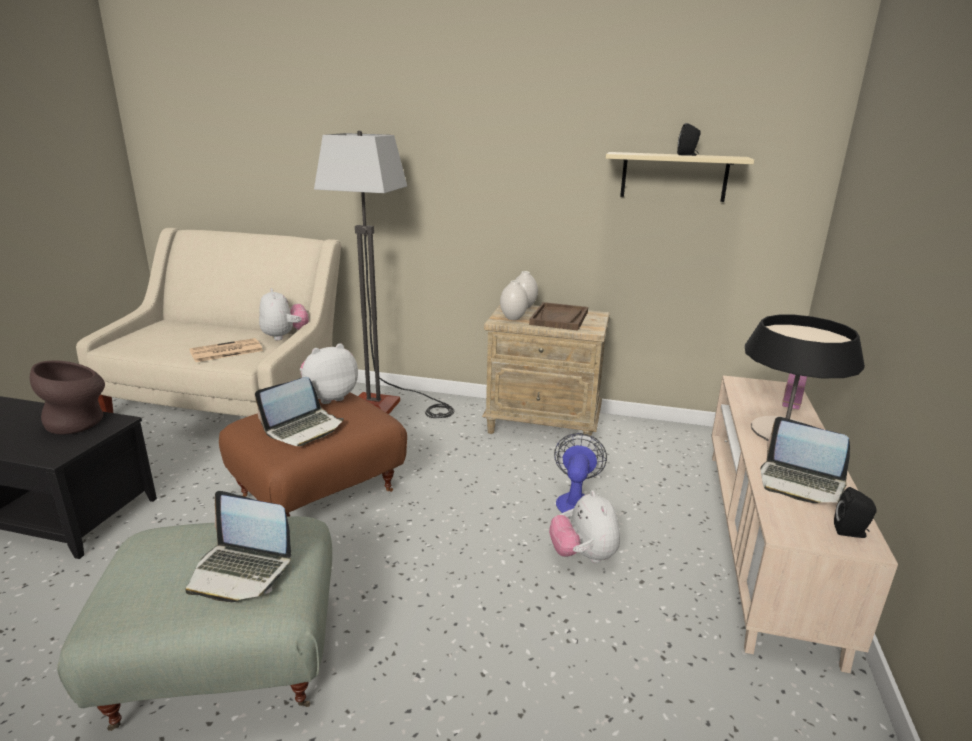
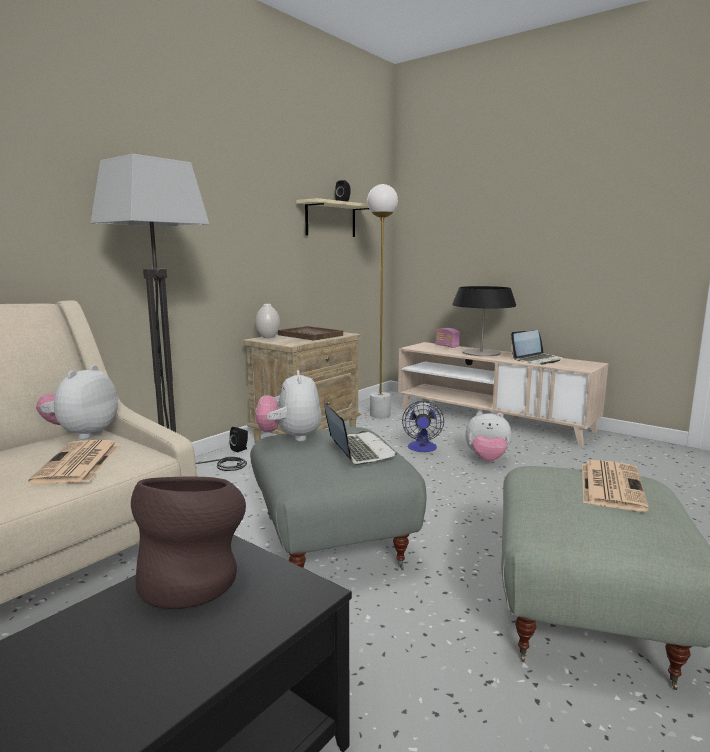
camera: 65 degrees left, 10 degrees down
(241, 571) = (610, 485): laptop -> newspaper
(284, 336) = (82, 434): plush toy -> plush toy turned 75 degrees counterclockwise
(319, 496) = (334, 541): brown ottoman -> grey ottoman
(513, 318) = (291, 341): white vase -> none
(575, 500) = (422, 449): fan -> fan turned 120 degrees counterclockwise
(663, 449) = (380, 415): none -> white floor lamp
(851, 532) = (583, 362): black speaker -> black speaker (240, 449)

